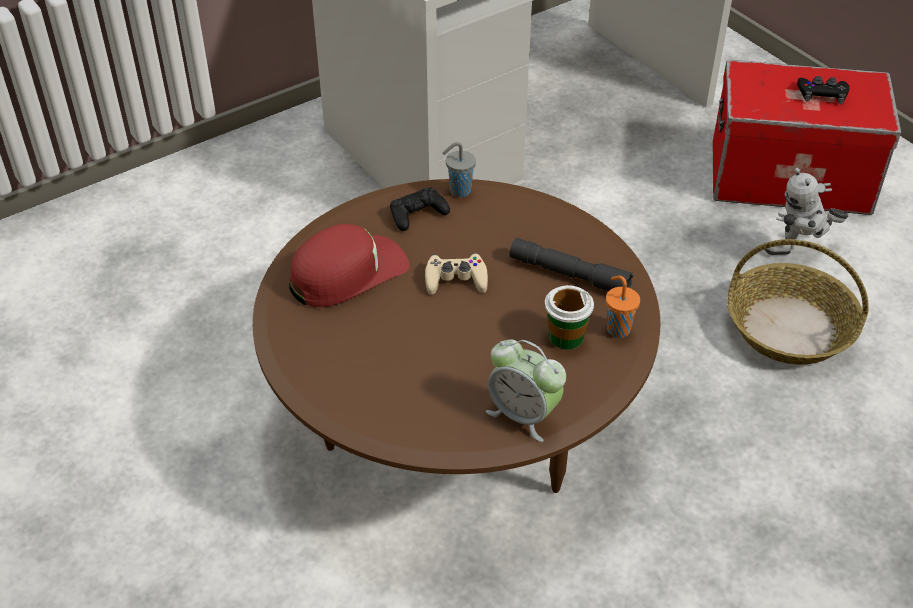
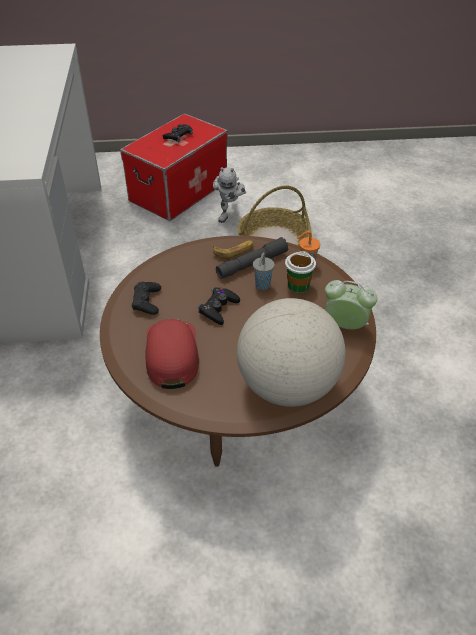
camera: 60 degrees left, 0 degrees up
(369, 396) = (288, 386): none -> globe
(456, 279) = (218, 309): beige game controller -> black game controller
(459, 191) = (143, 276): grey cup -> grey cup (262, 286)
(523, 415) = (345, 326): alarm clock -> alarm clock turned 135 degrees counterclockwise
(580, 247) = (234, 251): none -> banana

